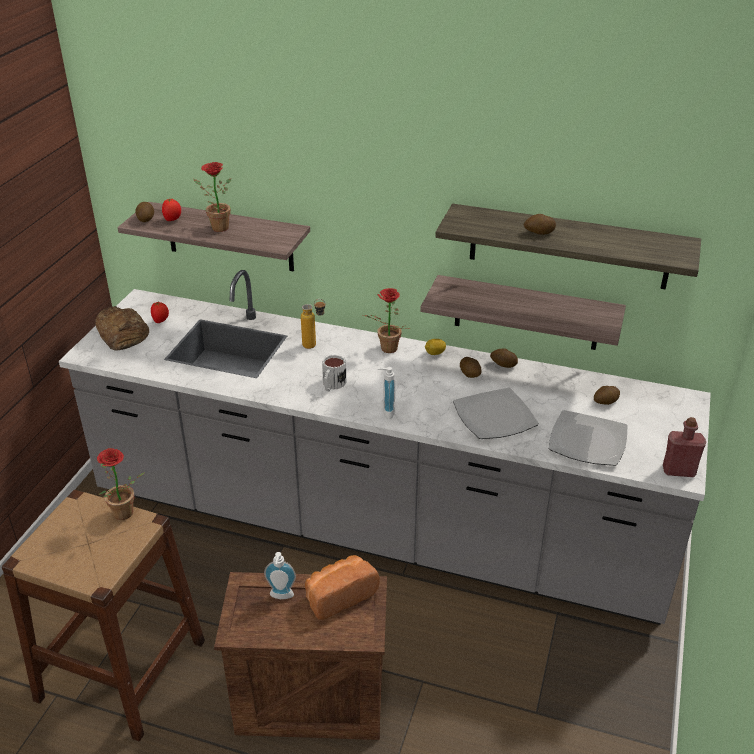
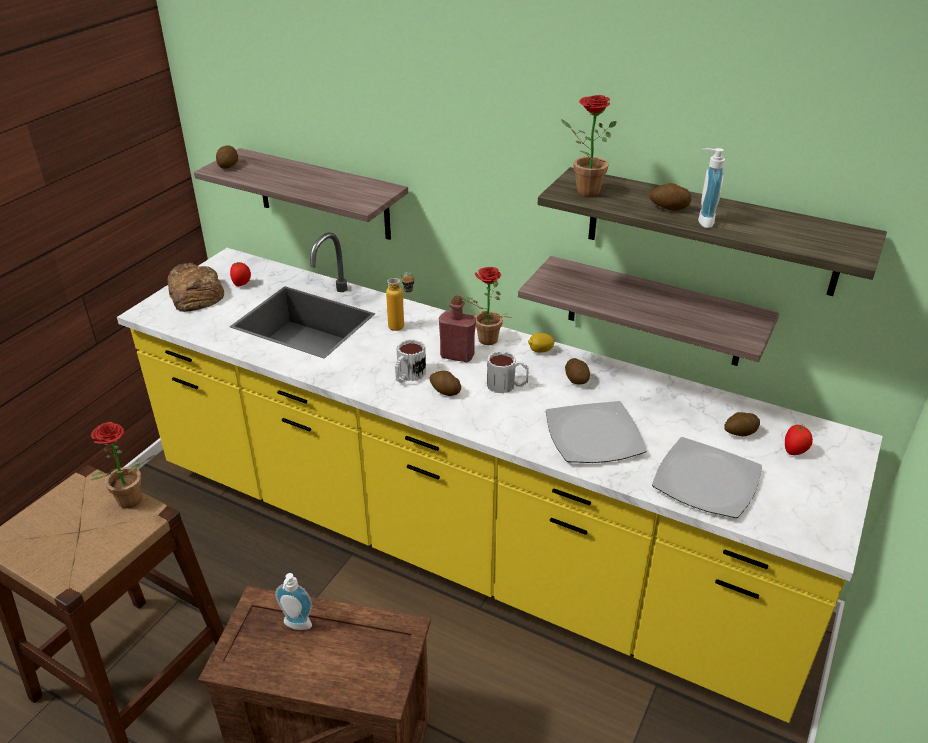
camera: 10 degrees right, 0 degrees up
(172, 220) = (257, 168): tomato -> tomato (794, 452)
(216, 227) = (301, 180): potted plant -> potted plant (583, 190)
(339, 595) = (365, 635): bread -> none
(377, 524) = (464, 542): grey counter -> yellow counter
(386, 412) = (462, 414): soap dispenser -> soap dispenser (702, 221)
(415, 384) = (507, 385): none -> mug
(503, 364) = (620, 372): potato -> potato (445, 391)
(678, 471) = (821, 535): red bottle -> red bottle (457, 356)

